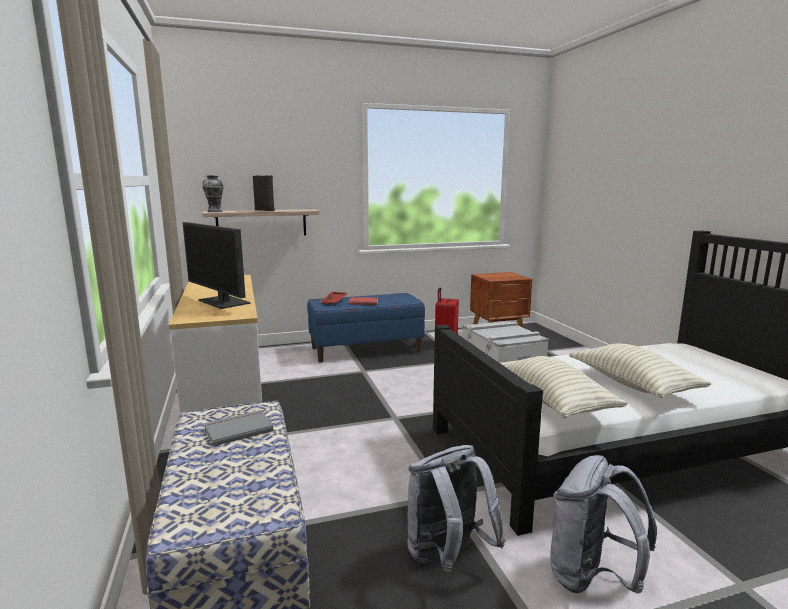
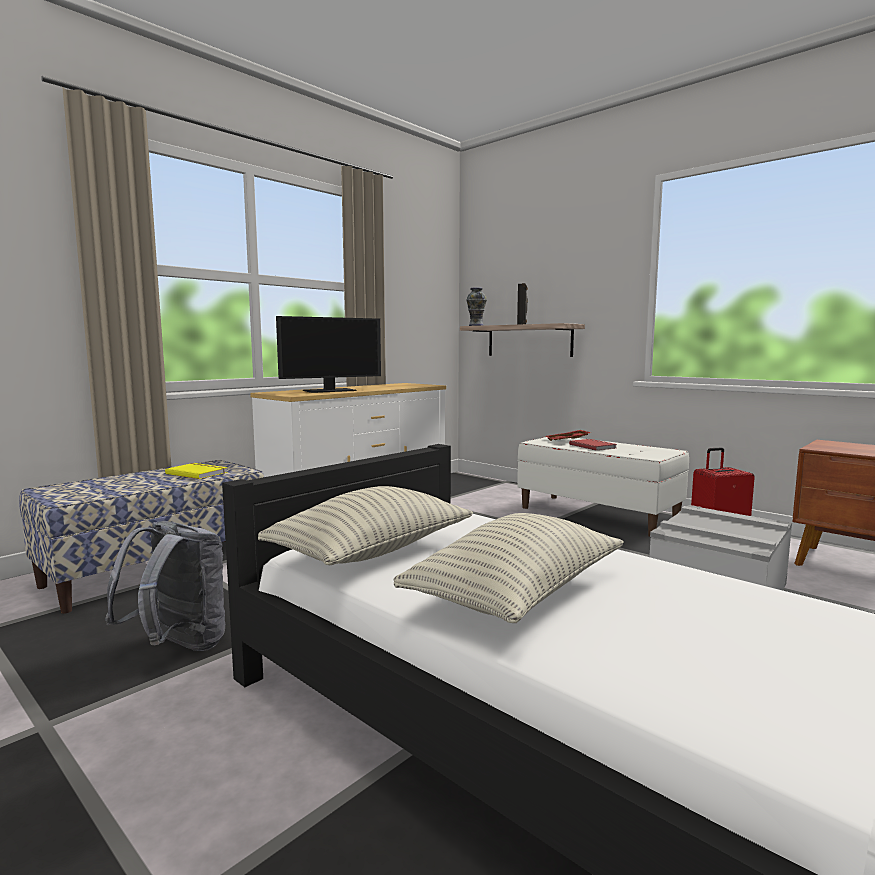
camera: 60 degrees right, 5 degrees down
(224, 302) = (330, 390): monitor -> monitor turned 135 degrees counterclockwise
(238, 429) = (198, 473): grey book -> yellow book
(366, 349) = (597, 514): blue bench -> white bench
(592, 578) = (161, 743): grey backpack -> none

